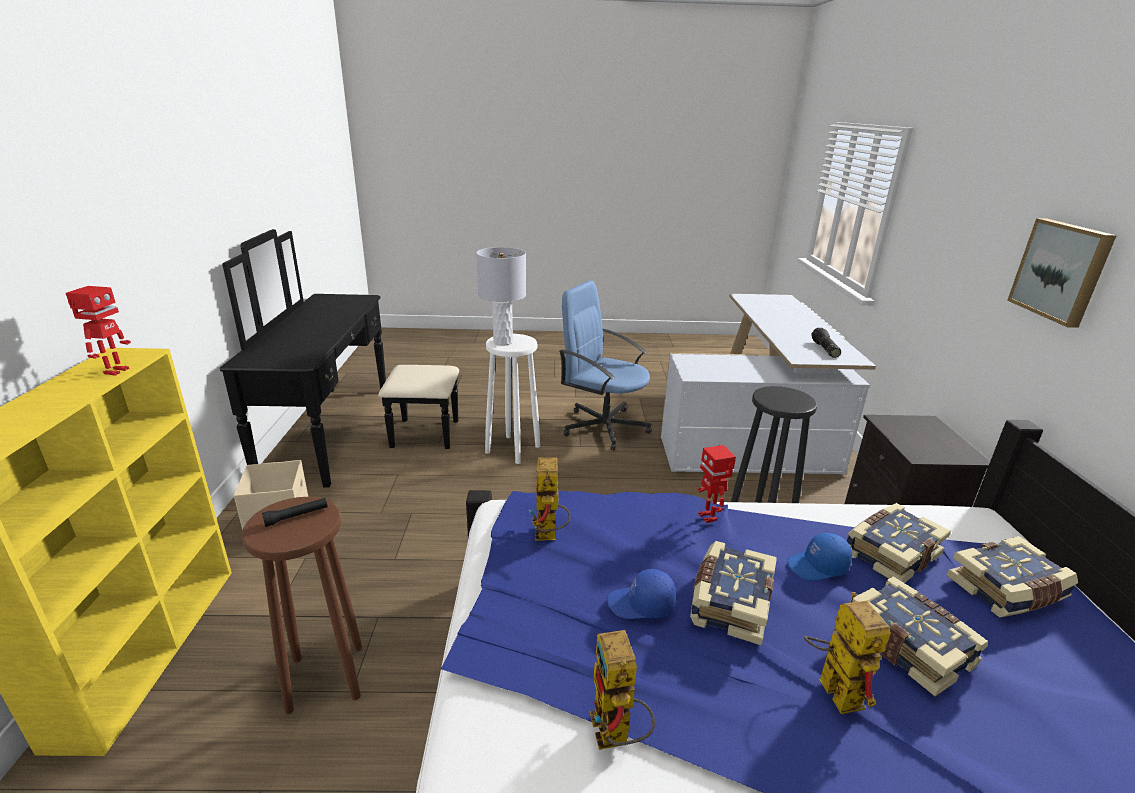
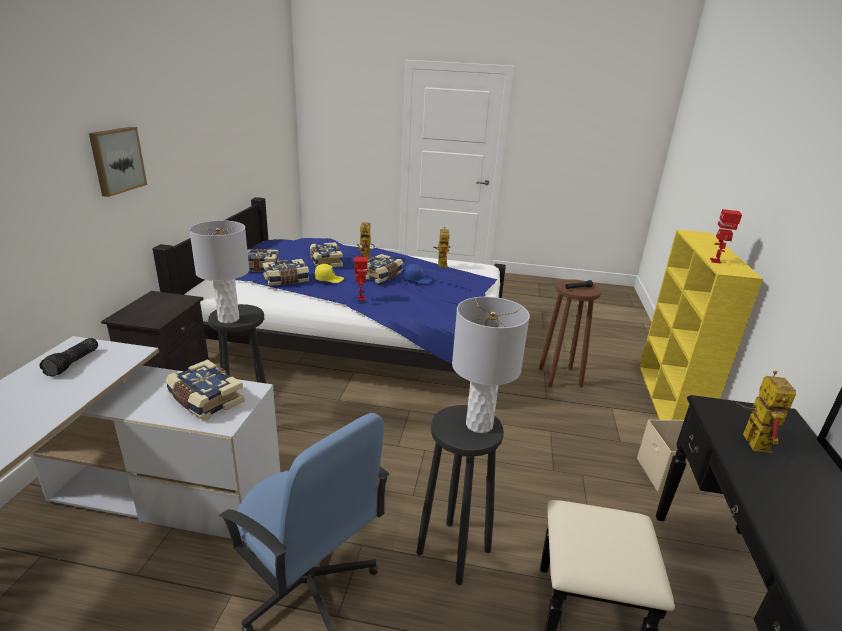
camera: 170 degrees left, 0 degrees up
(513, 449) = (453, 550): white stool -> black stool
(549, 536) = (451, 301): toy robot -> toy robot (750, 438)
(716, 367) = (205, 400): none -> book
(783, 392) = (228, 318): none -> grey table lamp
(818, 567) = (329, 279): blue cap -> yellow cap

